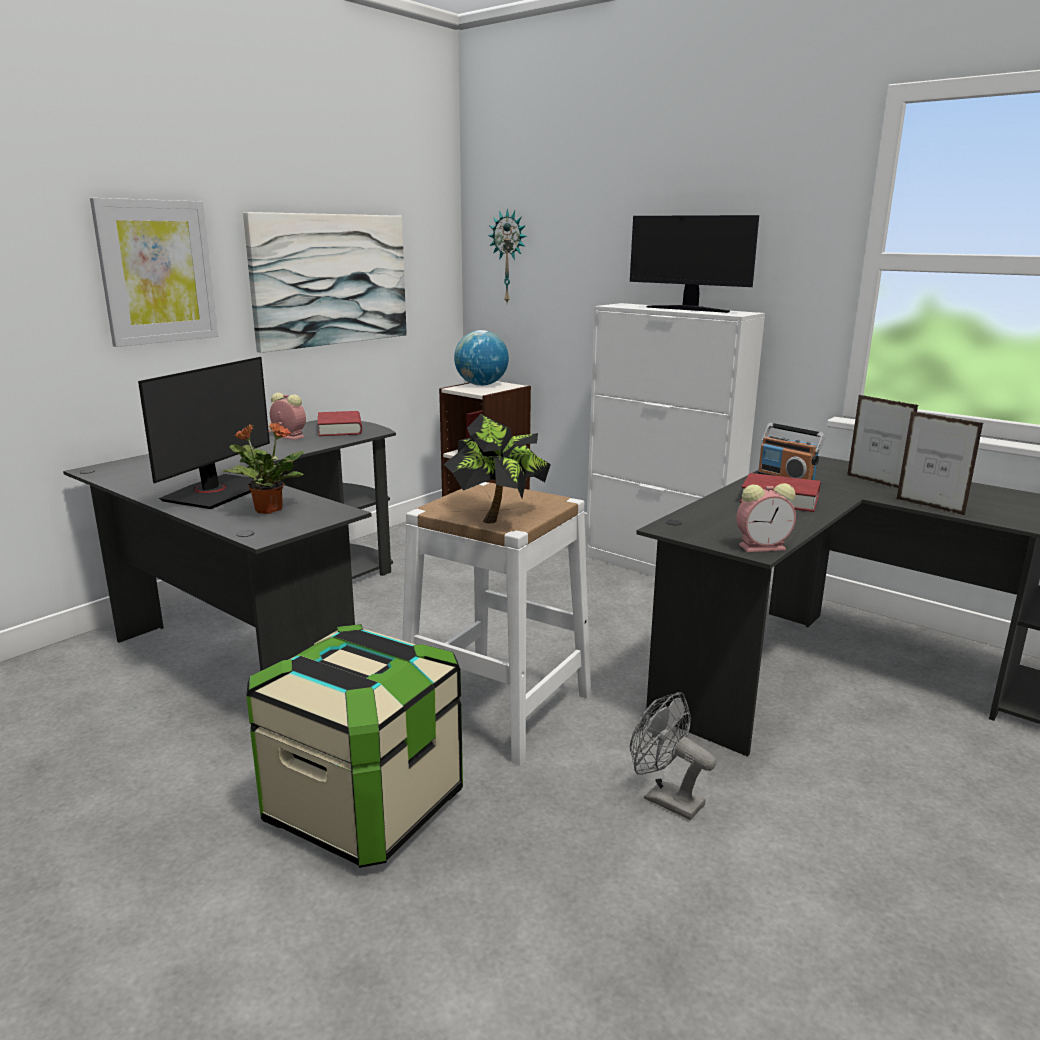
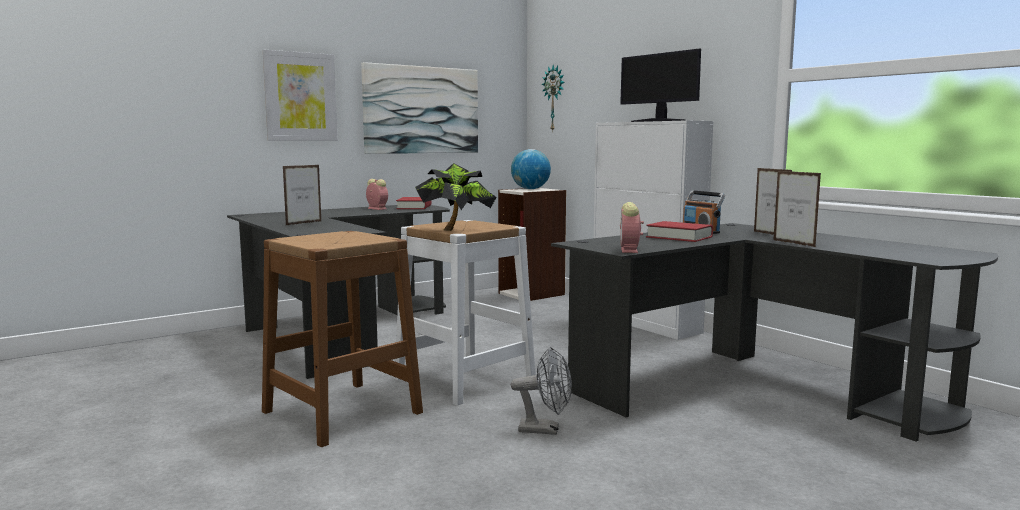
camera: 15 degrees right, 10 degrees down
(216, 492) = (304, 223): monitor -> picture frame
(267, 509) = (325, 229): potted plant -> none
(364, 807) = (342, 412): storage box -> brown stool
(665, 799) = (545, 429): grey fan -> grey fan turned 135 degrees clockwise
(763, 547) = (629, 250): alarm clock -> alarm clock turned 90 degrees clockwise

